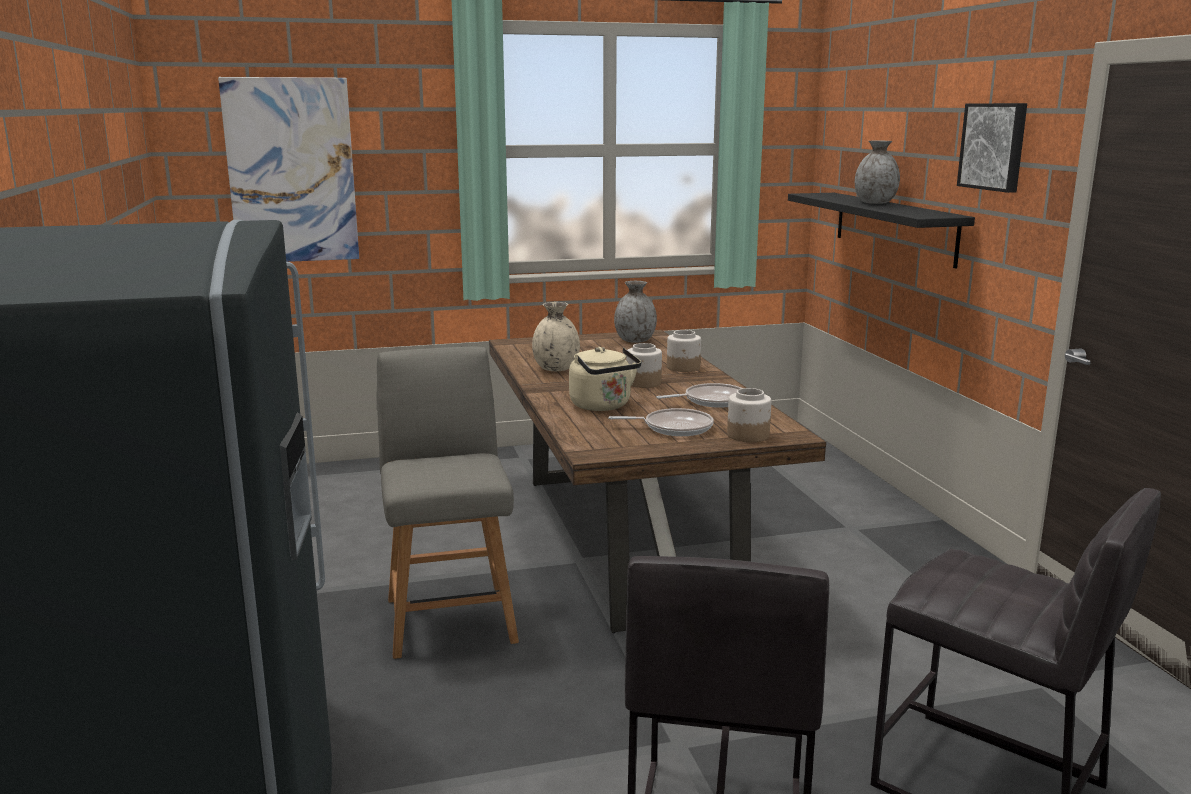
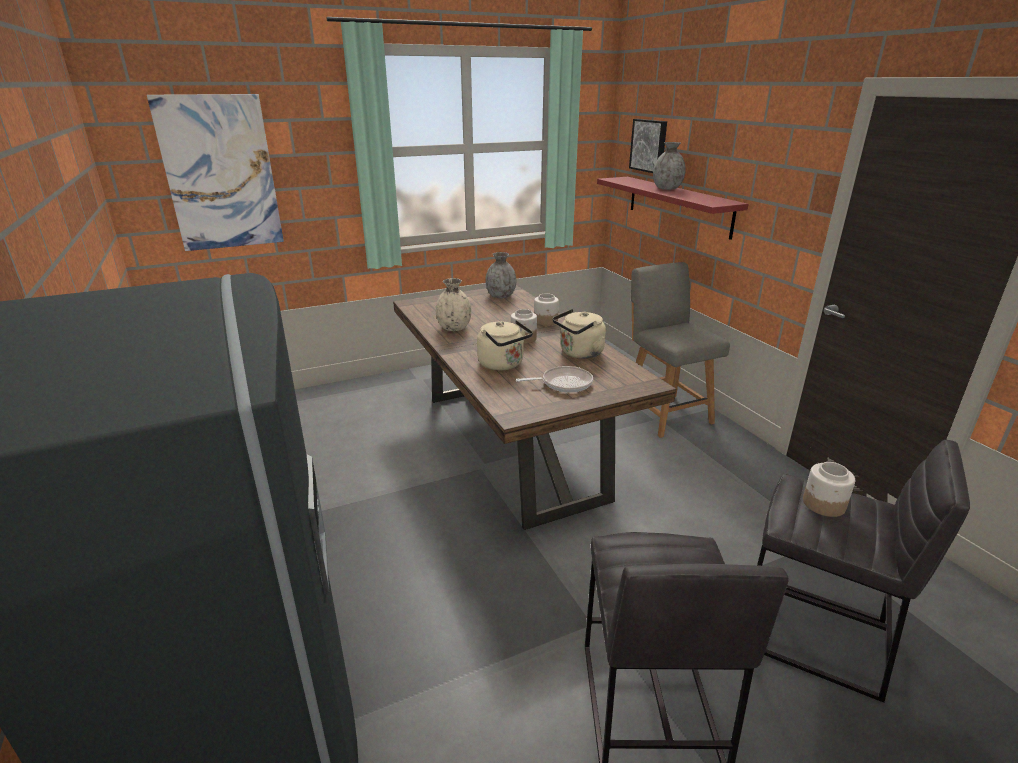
camera: 10 degrees left, 10 degrees up
(450, 617) = (402, 529): grey chair -> grey chair (665, 413)
(711, 401) = (579, 353): frying pan -> beige kettle
(747, 435) = (619, 387): jar -> jar (823, 504)
(894, 227) = (678, 205): black shelf -> red shelf
(994, 146) = (768, 152): picture -> picture (649, 145)

